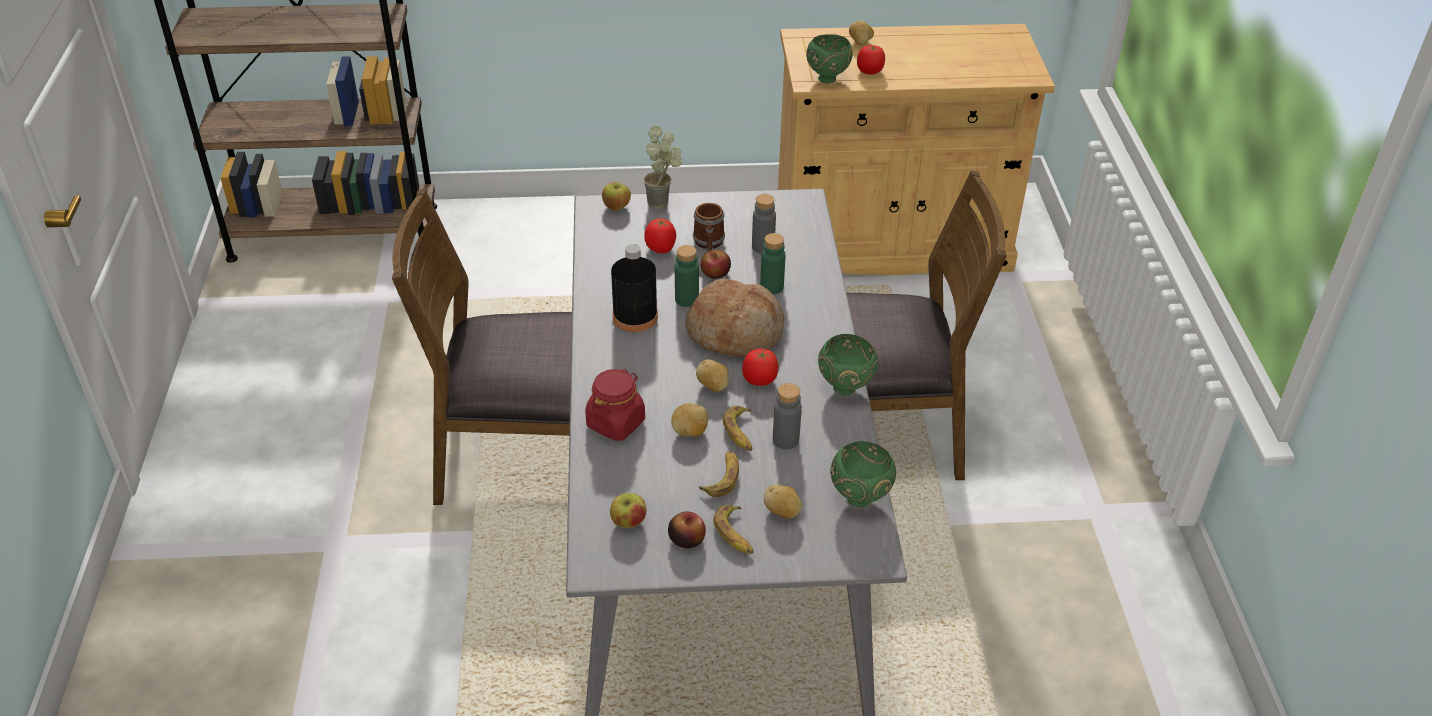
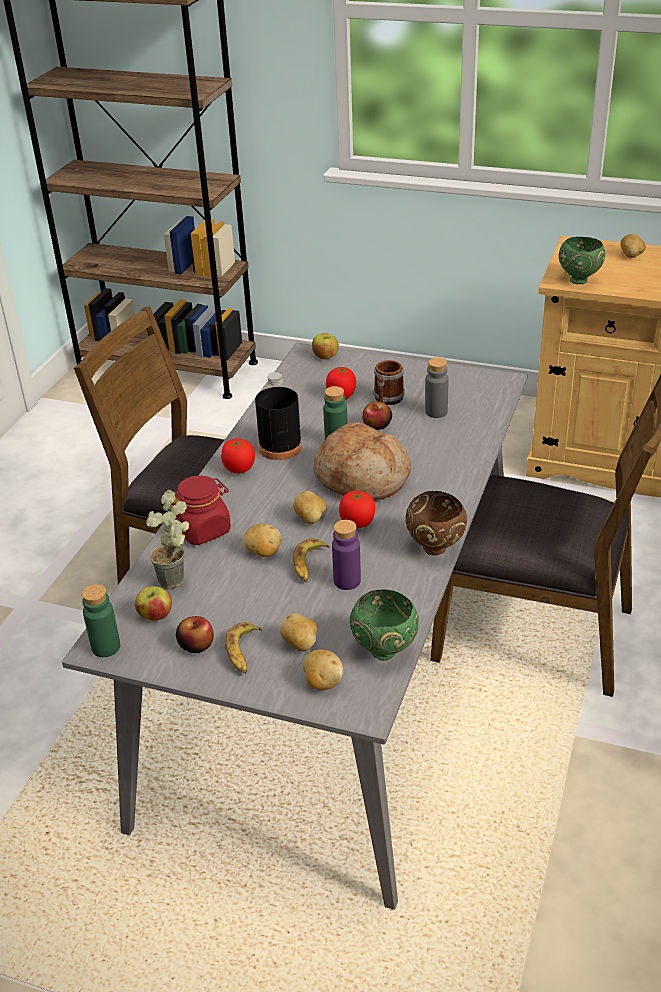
camera: 25 degrees right, 5 degrees down
(664, 203) = (369, 361): potted plant -> potted plant (179, 583)
(722, 477) = (265, 599): banana -> none
(771, 287) = (422, 447): green bottle -> green bottle (106, 647)
(785, 440) = (347, 581): grey bottle -> purple bottle
(823, 542) = (322, 682): none -> potato
(846, 388) = (436, 549): green bowl -> brown bowl
(869, 71) = (625, 280): tomato -> tomato (239, 469)

